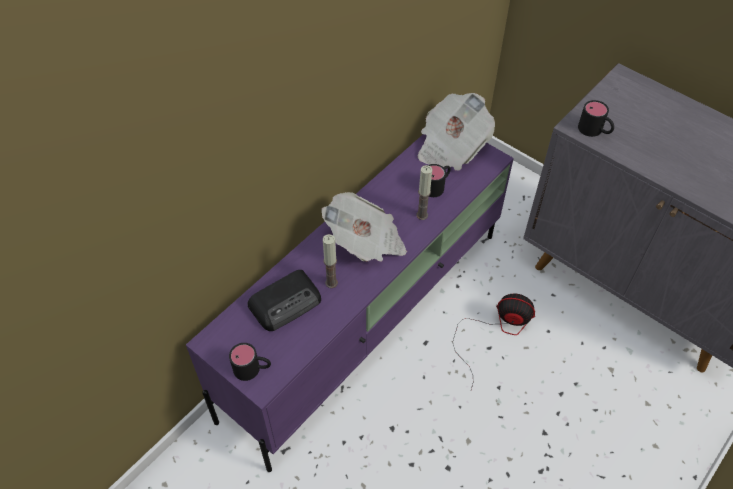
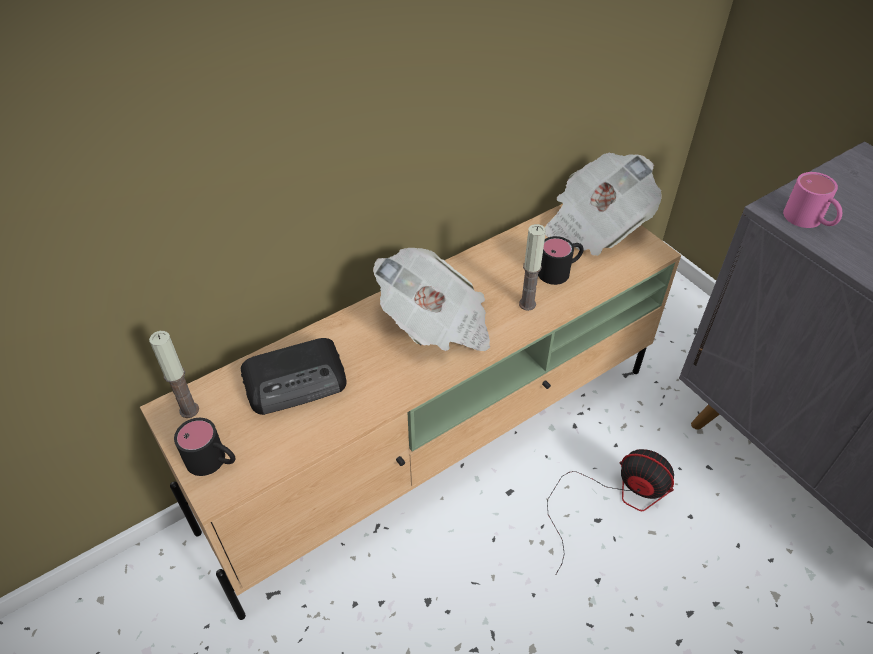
camera: 15 degrees right, 5 degrees down
(331, 283) = (369, 367): candle -> candle (189, 410)
(366, 321) = (438, 445): purple tv stand -> beige tv stand
(594, 131) = (809, 221): black mug -> pink mug

